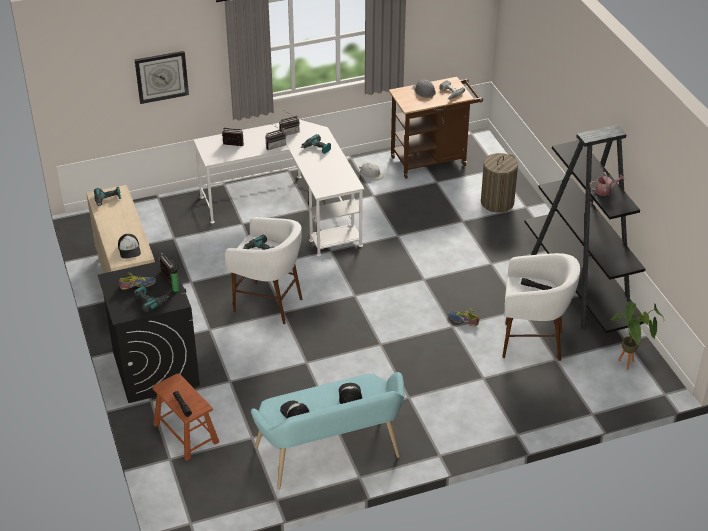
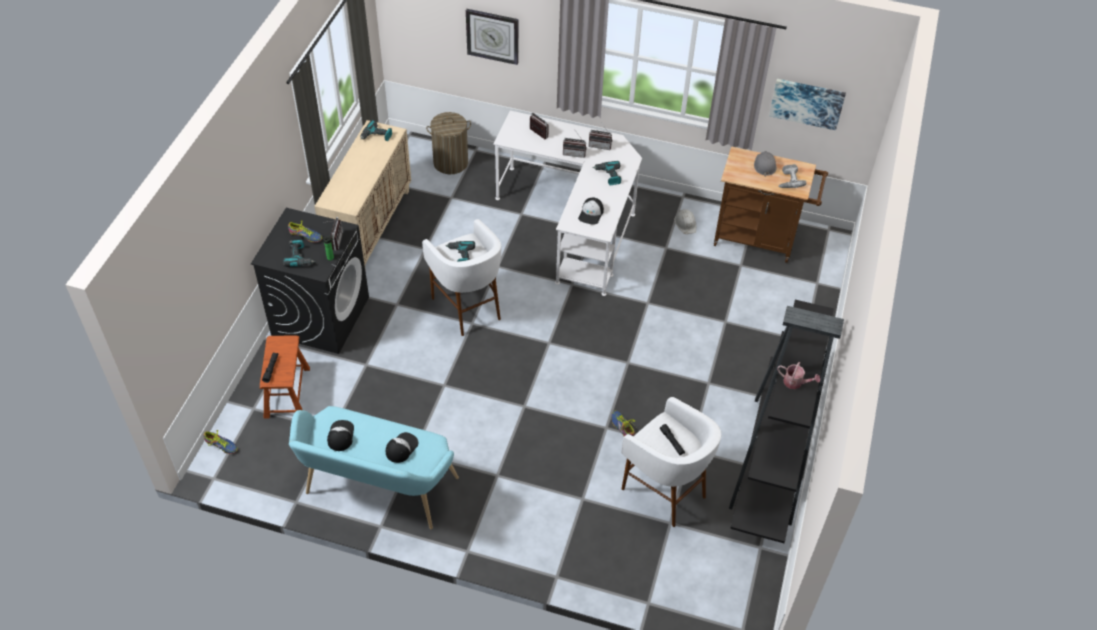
camera: 35 degrees right, 10 degrees up
(129, 249) = (346, 195): cap -> cap (591, 214)
(171, 498) = (221, 445): none -> shoe
(435, 28) = (807, 103): none -> picture
(497, 202) = (779, 320): laundry basket -> laundry basket (451, 162)
(629, 366) = (737, 576): potted plant -> none

